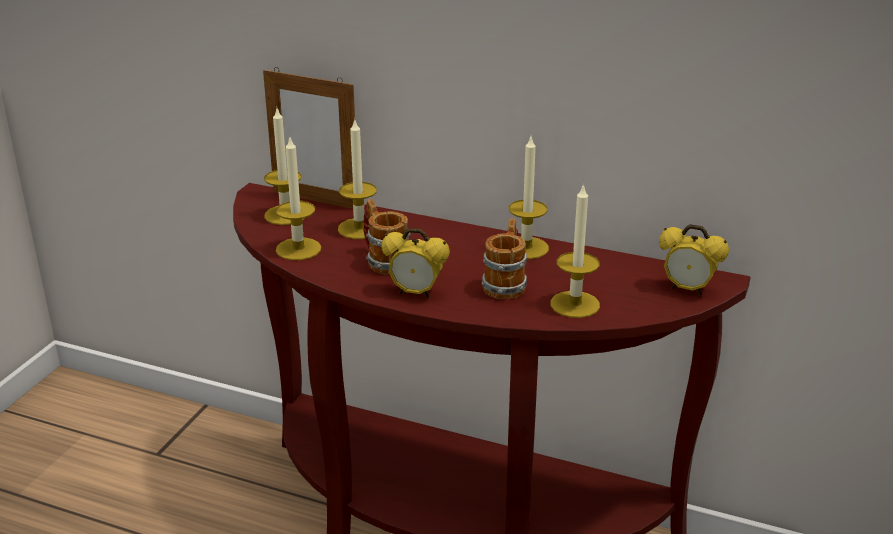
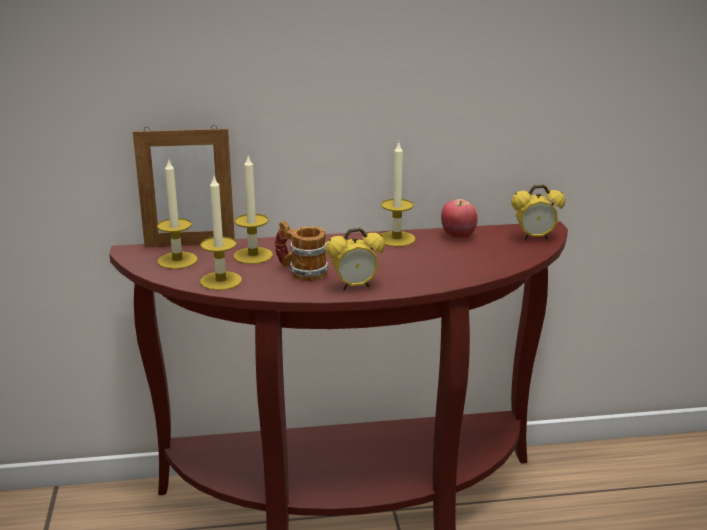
camera: 30 degrees left, 5 degrees down
(506, 283) = (412, 264): mug -> none
(575, 304) = (475, 264): candle -> none
(599, 262) = (458, 236): none -> apple

